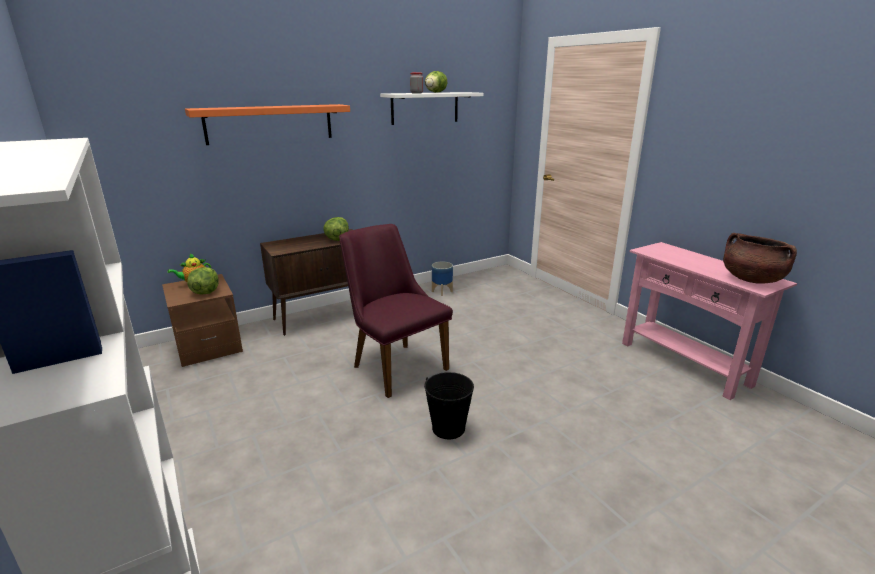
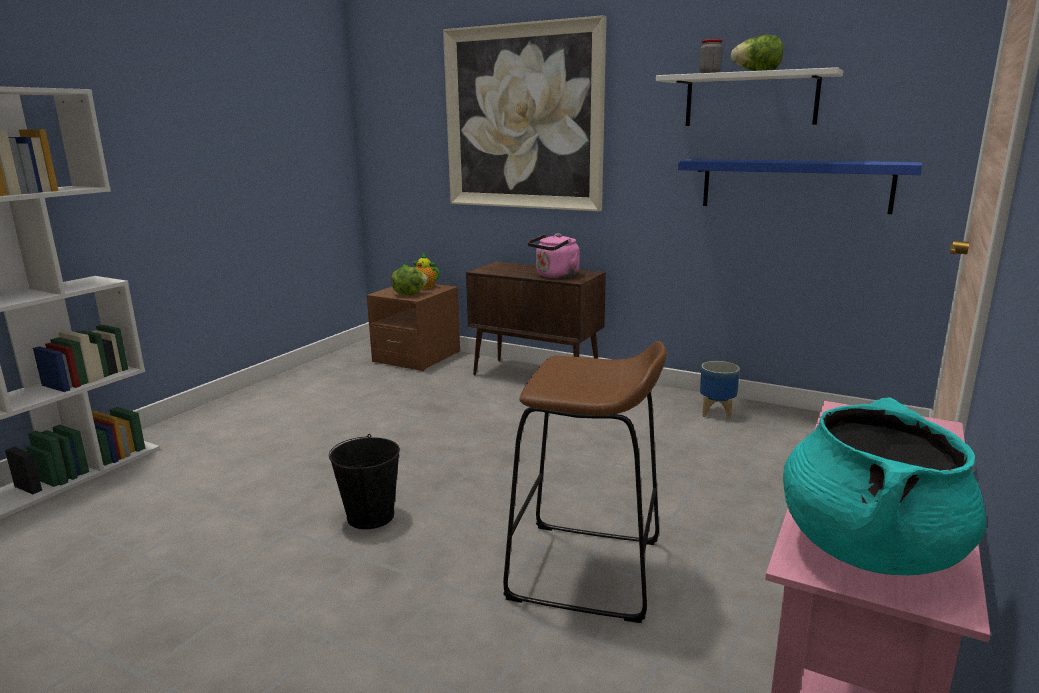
camera: 60 degrees right, 5 degrees down
(270, 123) = (523, 118): orange shelf -> picture
(337, 240) = (555, 276): lettuce -> pink kettle
(394, 364) = (478, 444): purple chair -> none
(449, 155) = (794, 185): none -> blue shelf
(557, 375) = (585, 570): none -> brown stool
(751, 279) = (869, 548): brown cooking pot -> turquoise cooking pot

